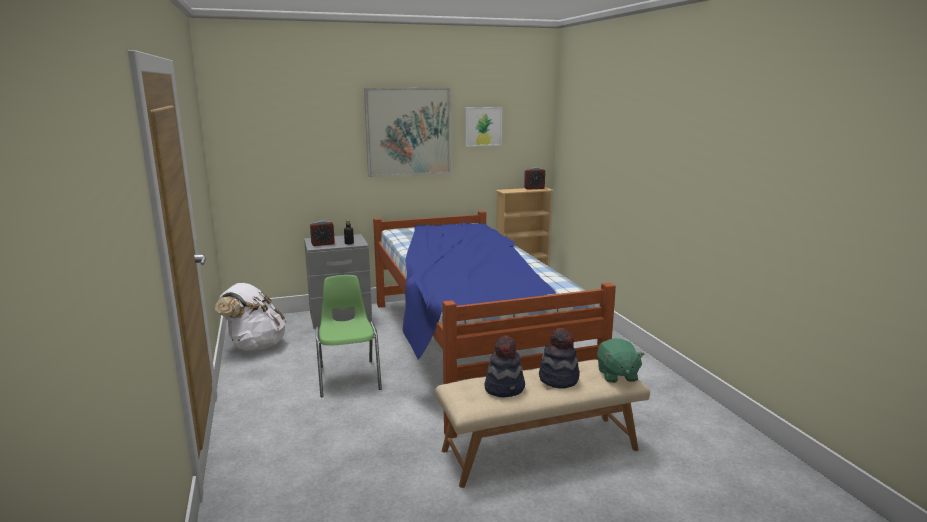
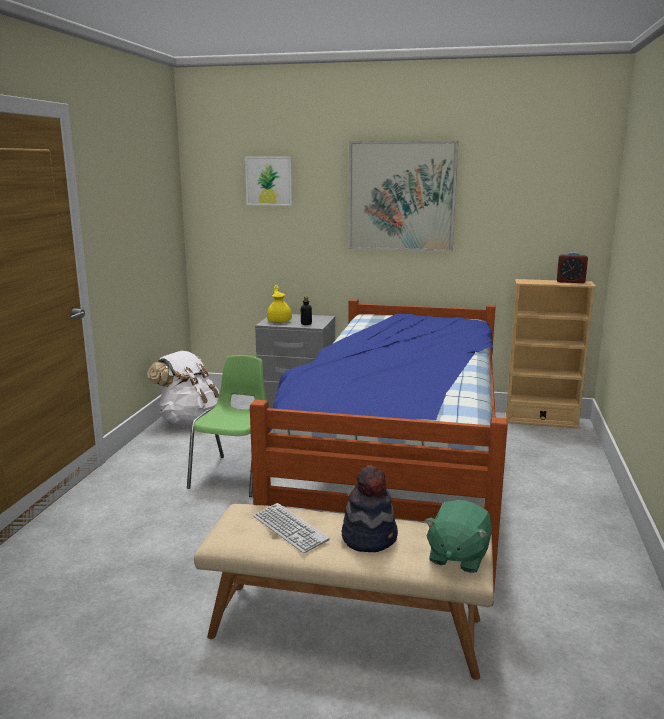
camera: 30 degrees right, 0 degrees up
(323, 244) = (279, 321): alarm clock -> yellow teapot
(483, 126) = (504, 192): picture -> picture (269, 181)
(505, 388) = (289, 529): hat -> keyboard

